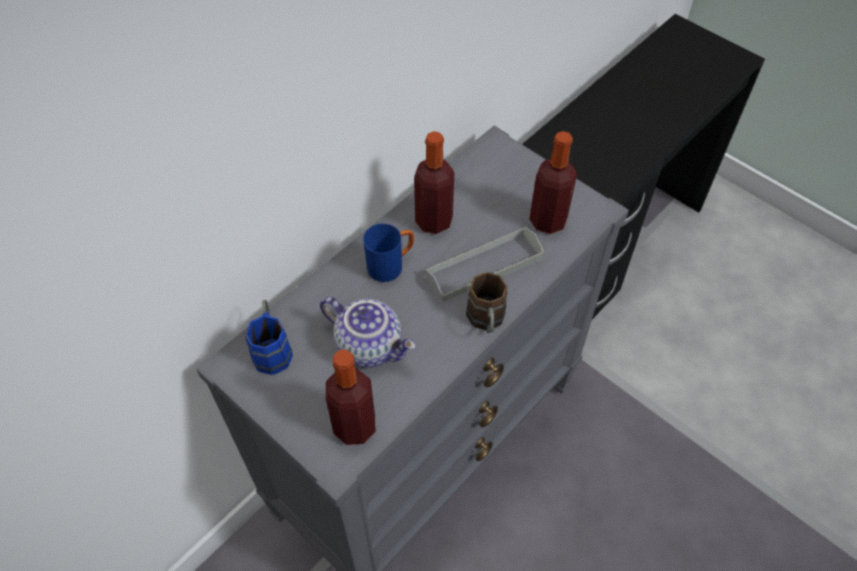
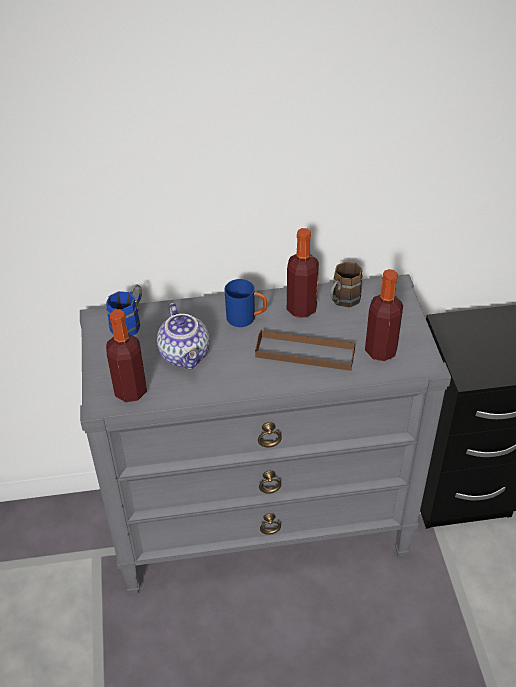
camera: 40 degrees right, 10 degrees down
(484, 267) = (305, 353): grey tray -> brown tray
(486, 322) = (271, 384): brown mug -> brown mug (342, 301)

